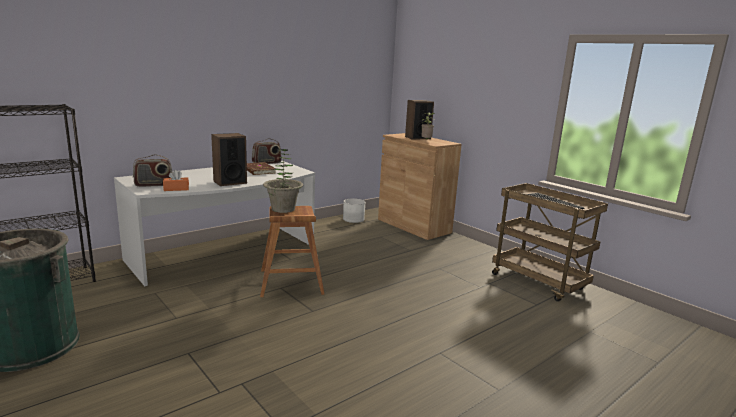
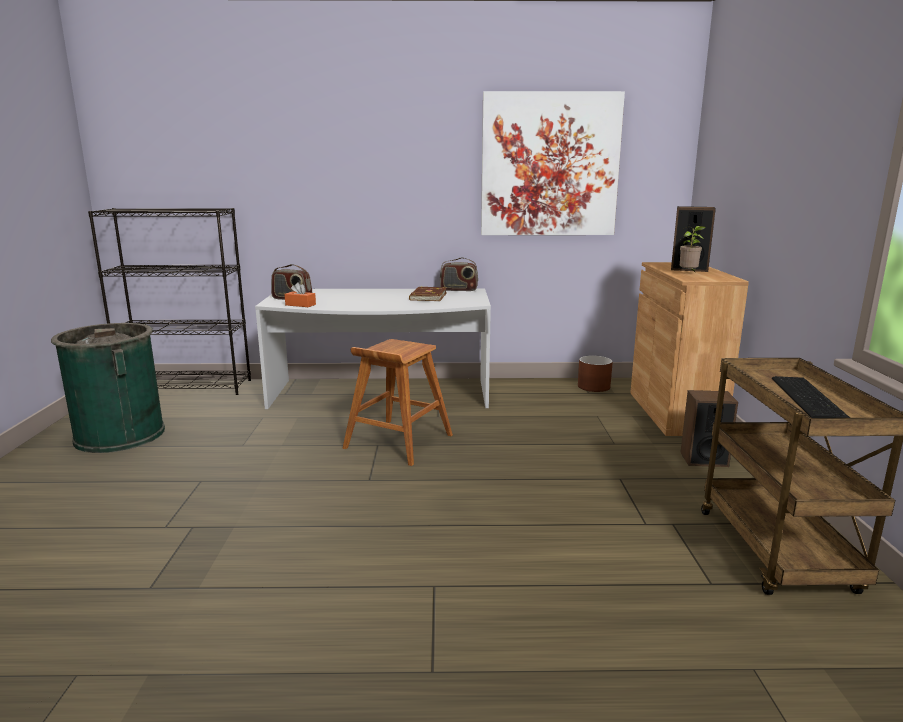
camera: 40 degrees right, 0 degrees up
(230, 182) = (366, 304): speaker -> speaker (703, 459)
(283, 209) = (396, 344): potted plant -> none
(318, 70) = (549, 165): none -> picture
(353, 219) = (594, 386): white planter -> brown planter

